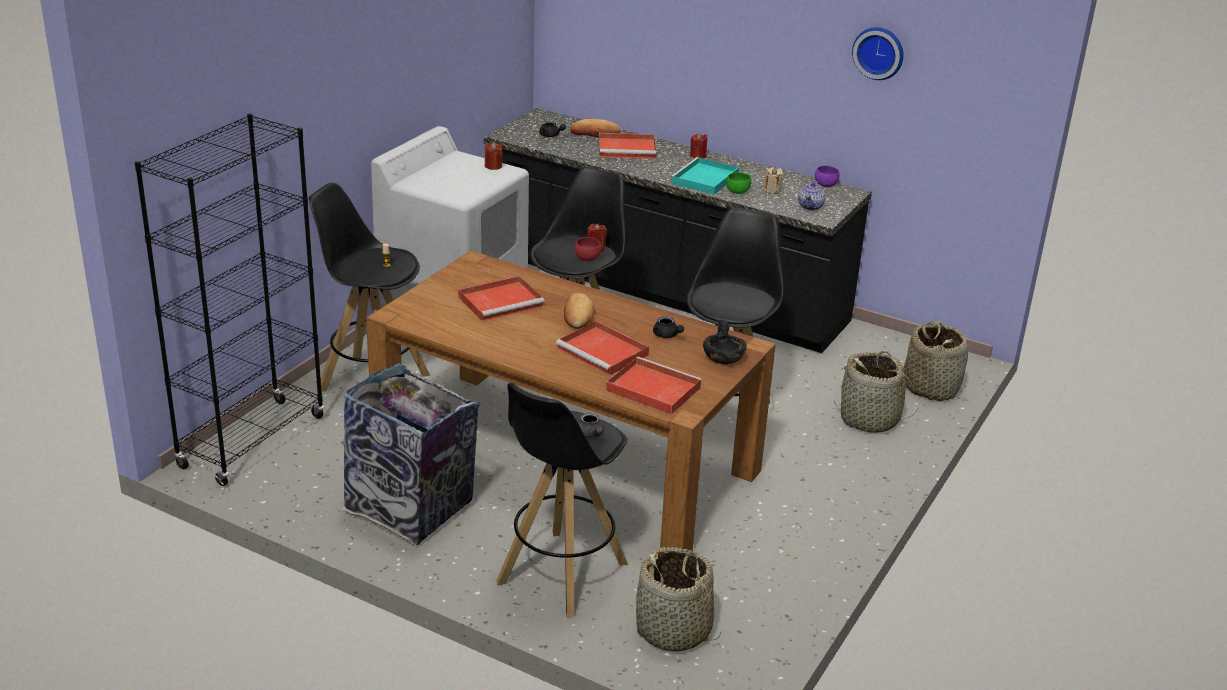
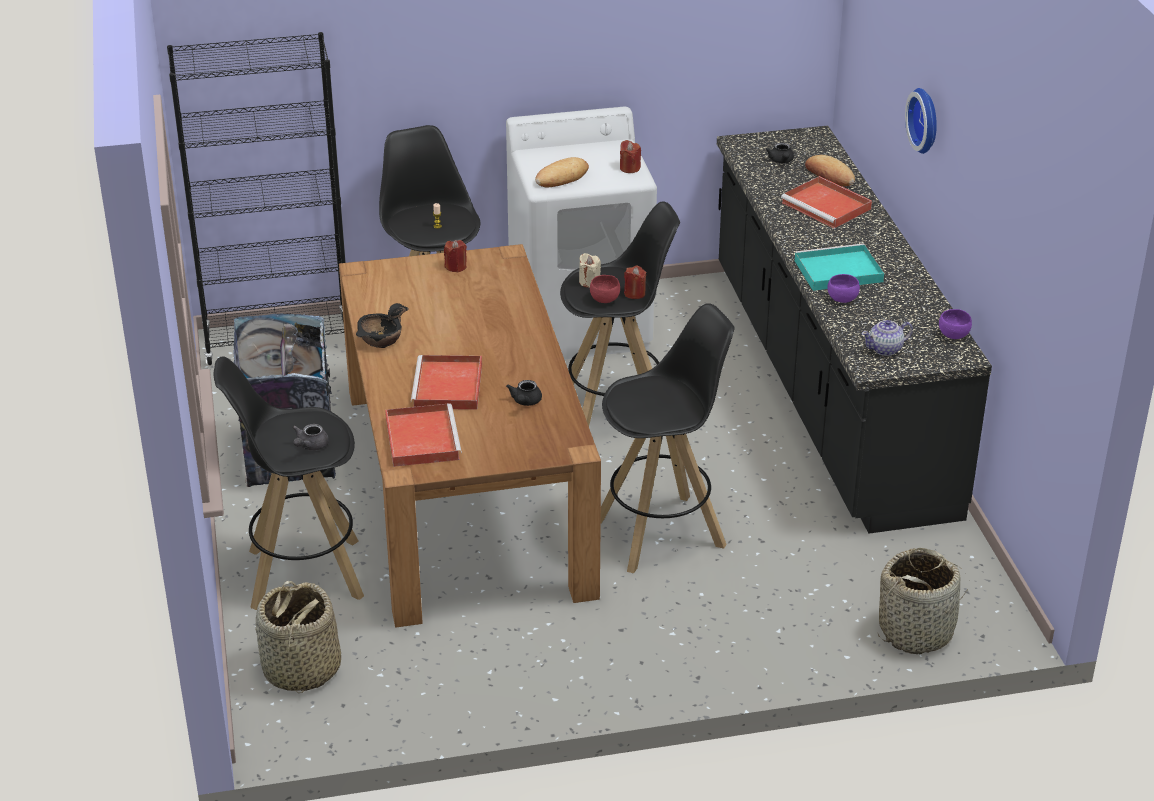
camera: 50 degrees right, 5 degrees up
(502, 301) = (458, 302): red tray -> none
(577, 315) = (491, 345): bread -> bread (562, 177)
(698, 156) = (884, 244): red candle -> red candle (456, 267)
(723, 357) = (531, 447): black bowl -> black bowl (381, 340)
(737, 192) = (841, 299): green bowl -> purple bowl
(772, 190) = (882, 314): beige candle -> beige candle (589, 282)
(870, 419) = (790, 621): basket -> none
(879, 52) = (1015, 190): wall clock -> wall clock (926, 120)

